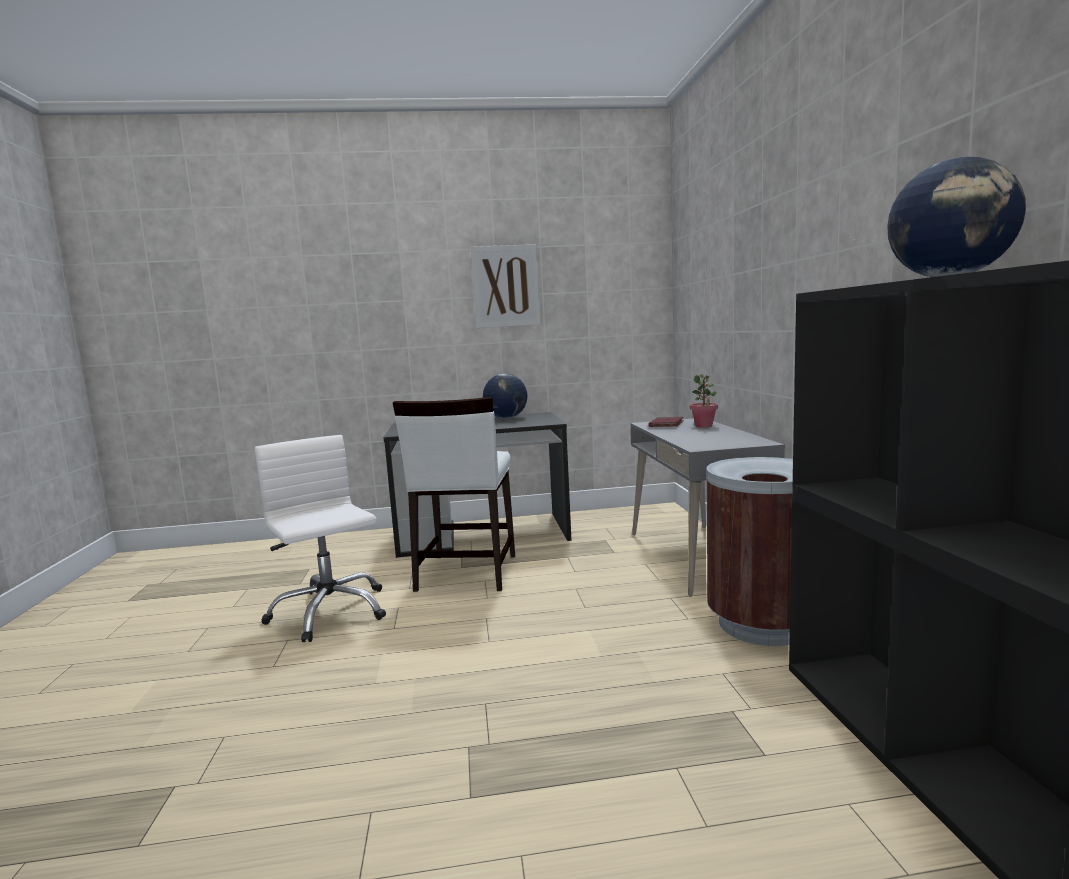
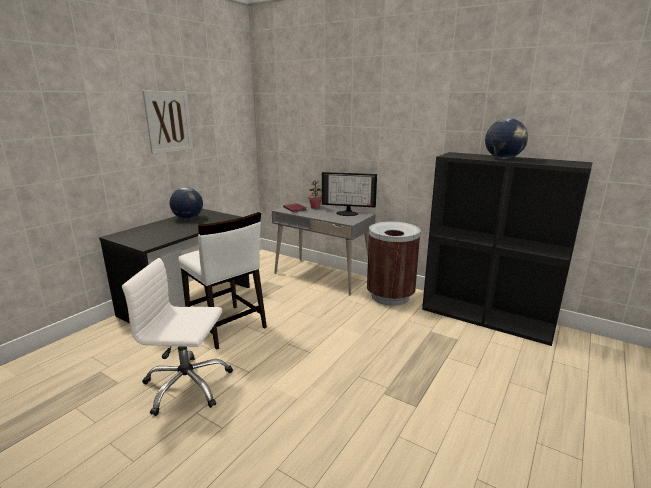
camera: 50 degrees left, 10 degrees up
(735, 437) = (348, 213): none -> monitor

